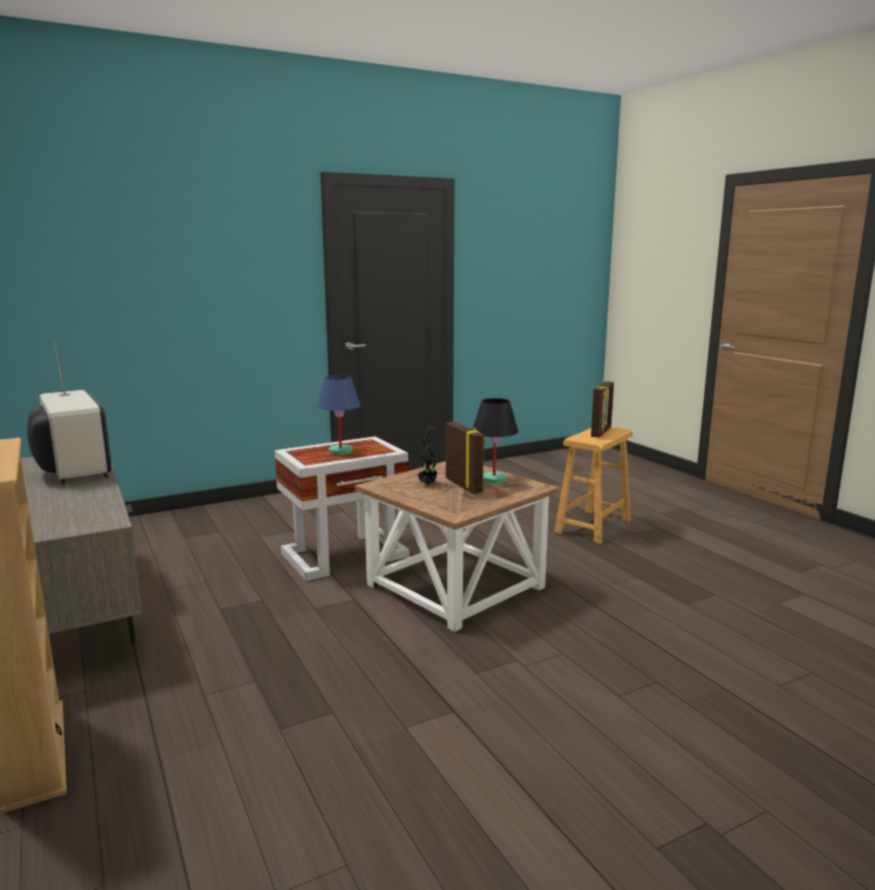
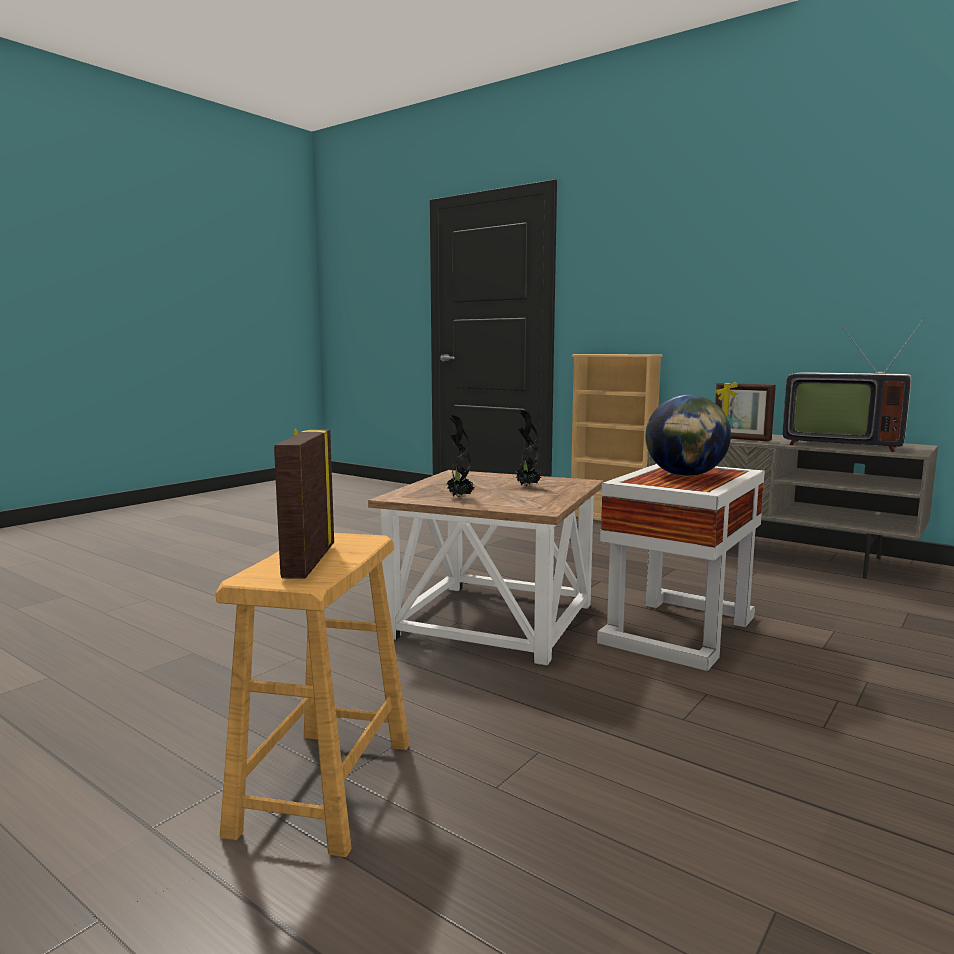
camera: 155 degrees right, 5 degrees down
(340, 451) = (685, 475): blue table lamp -> globe
(464, 485) = (484, 489): picture frame -> picture frame (741, 439)
(493, 479) = (459, 497): black table lamp -> potted plant

